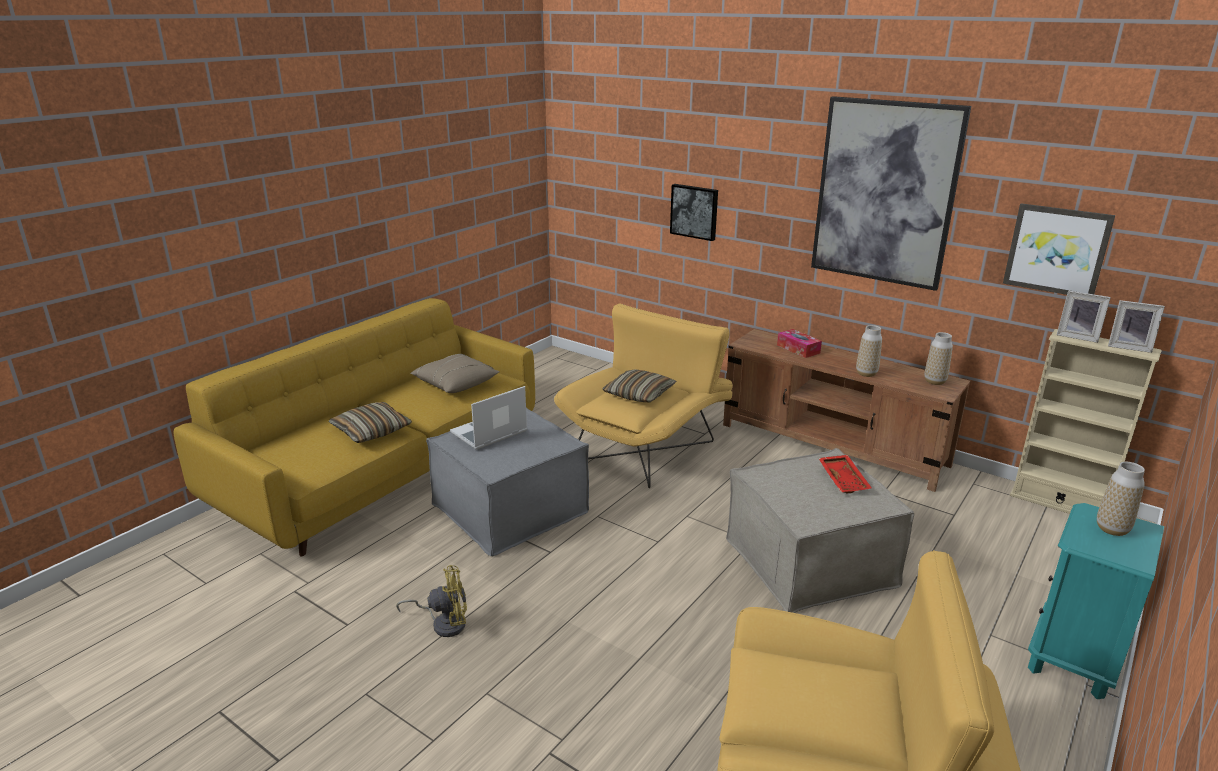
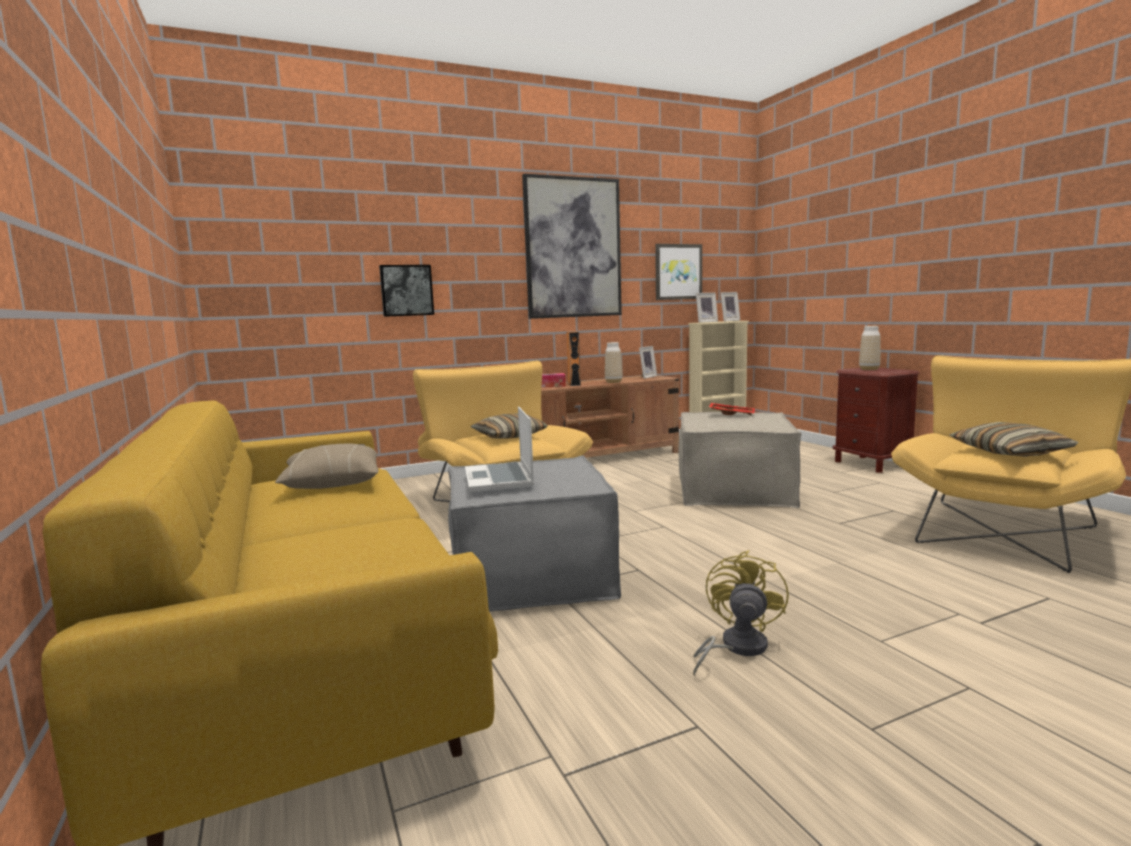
camera: 60 degrees left, 15 degrees down
(371, 431) = (370, 532): pillow -> pillow (1010, 452)
(826, 358) = (574, 384): none -> orange speaker
(935, 381) = (646, 377): vase -> picture frame
(1072, 659) = (870, 464): turquoise nightstand -> brown nightstand

